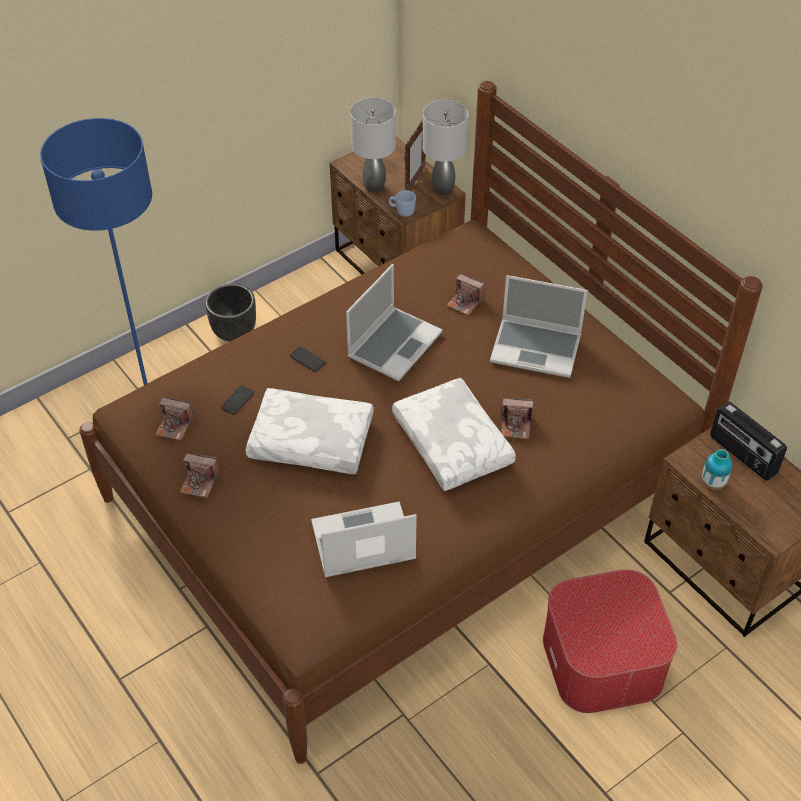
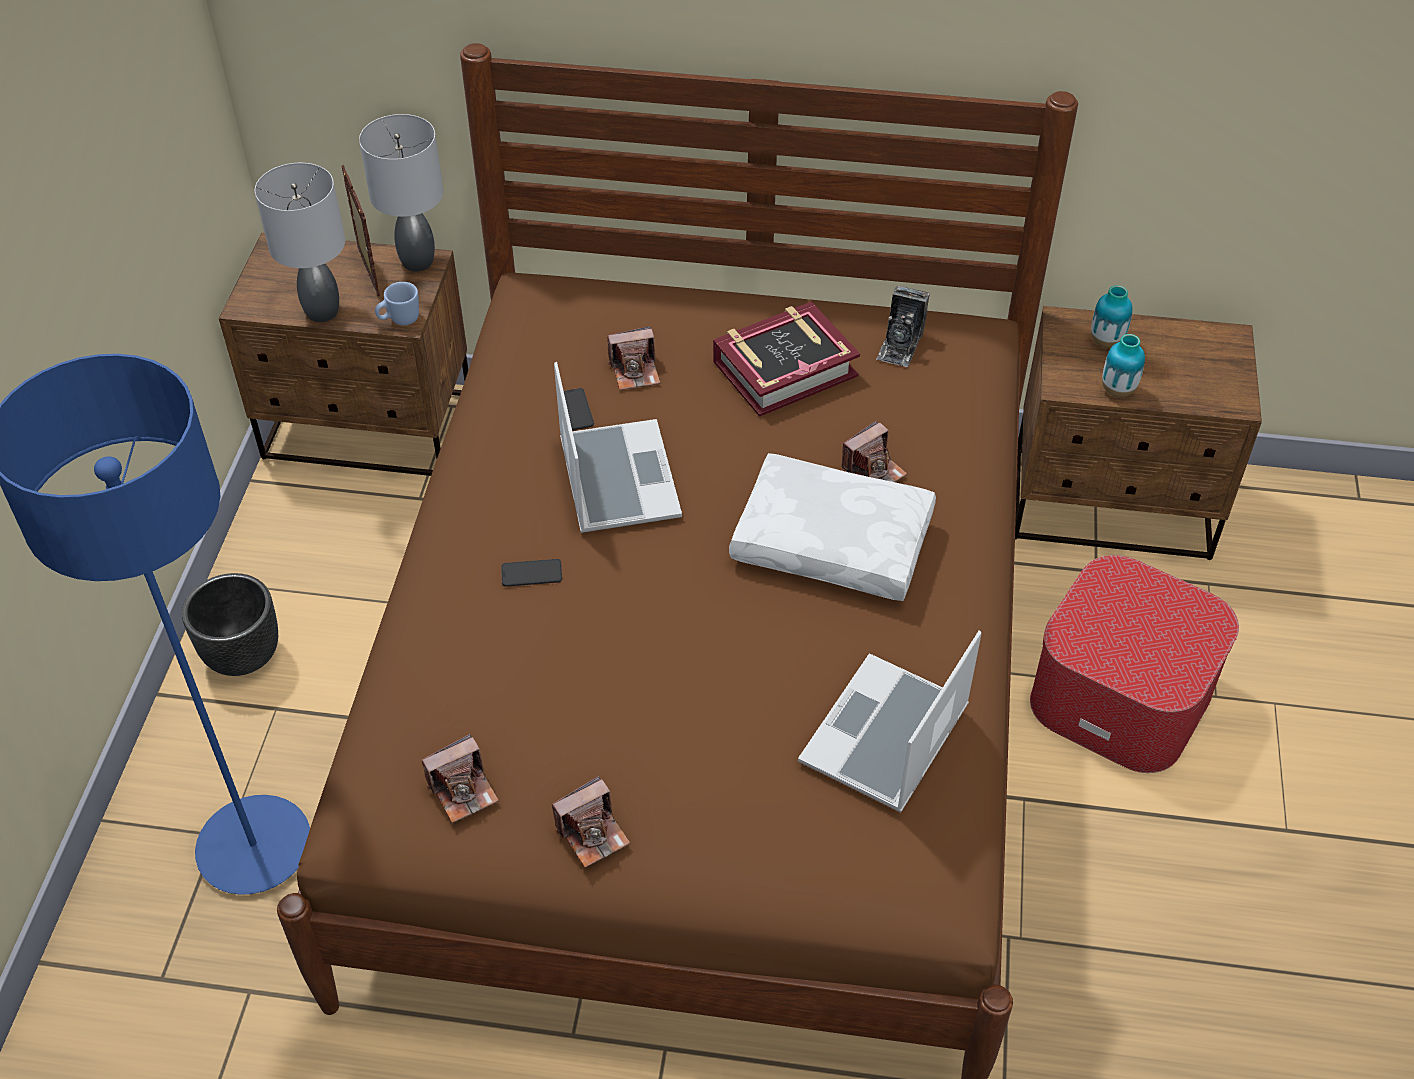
camera: 45 degrees left, 0 degrees up
(237, 400) = (507, 692): phone -> phone (575, 410)
(309, 442) = (668, 670): white pillow -> none
(537, 348) = (784, 368): laptop -> book
(612, 377) = (900, 344): none -> camera
(742, 455) = (1106, 341): radio -> vase

